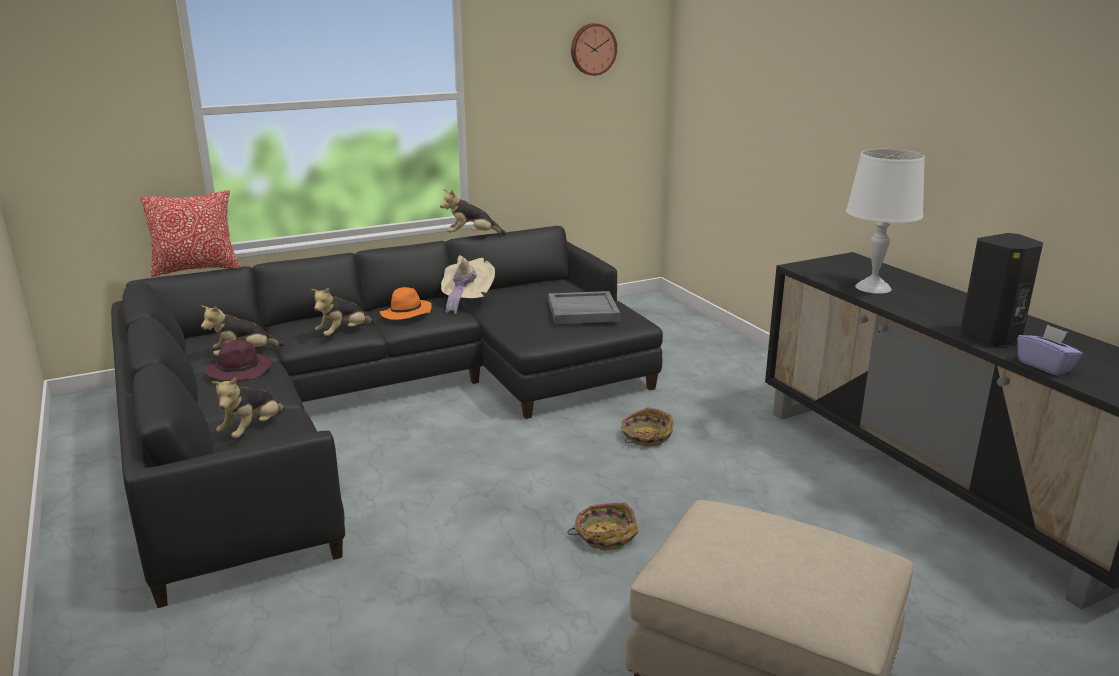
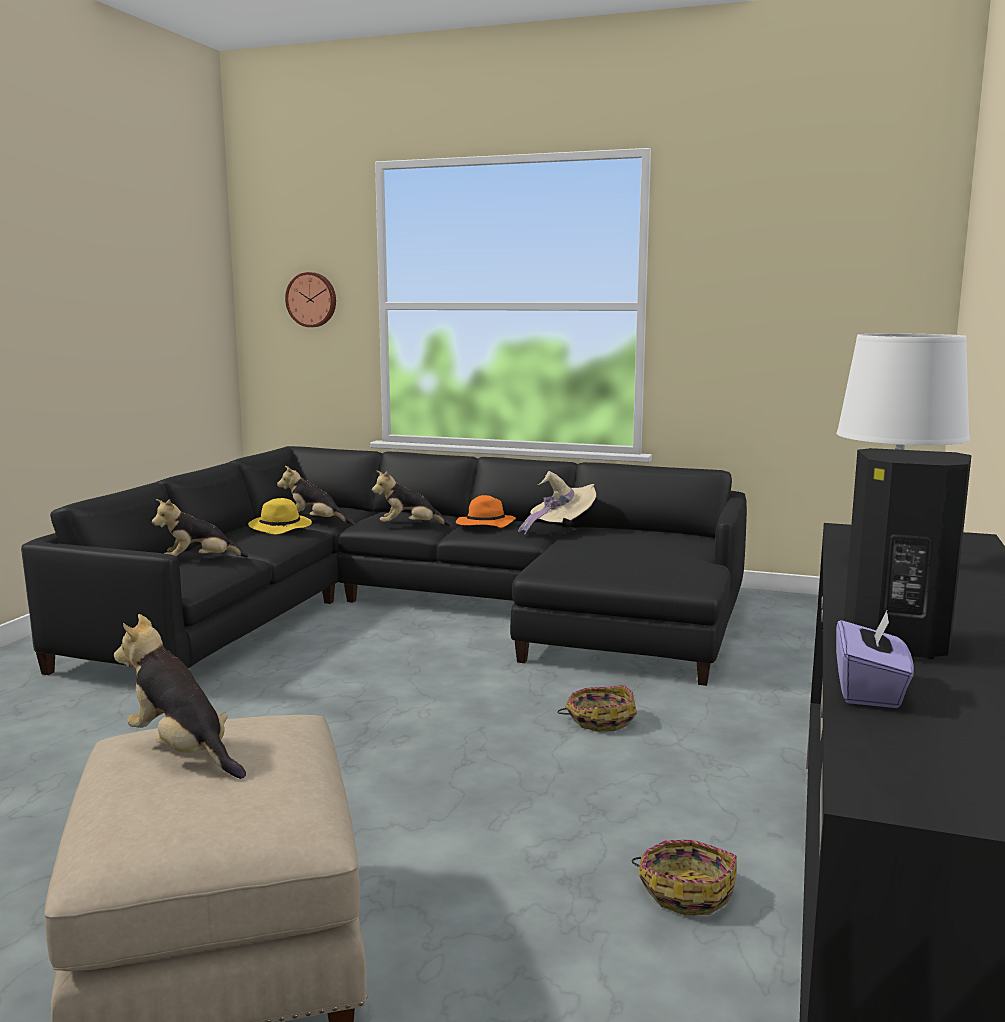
camera: 45 degrees right, 10 degrees down
(196, 269) = (342, 447): pillow -> none
(240, 370) = (281, 528): purple hat -> yellow hat
(472, 236) = (610, 463): plush toy -> plush toy (183, 752)
(582, 311) = (647, 560): grey tray -> none
(592, 49) = (827, 257): wall clock -> wall clock (312, 299)
(605, 535) = (376, 774): basket -> basket (686, 890)

